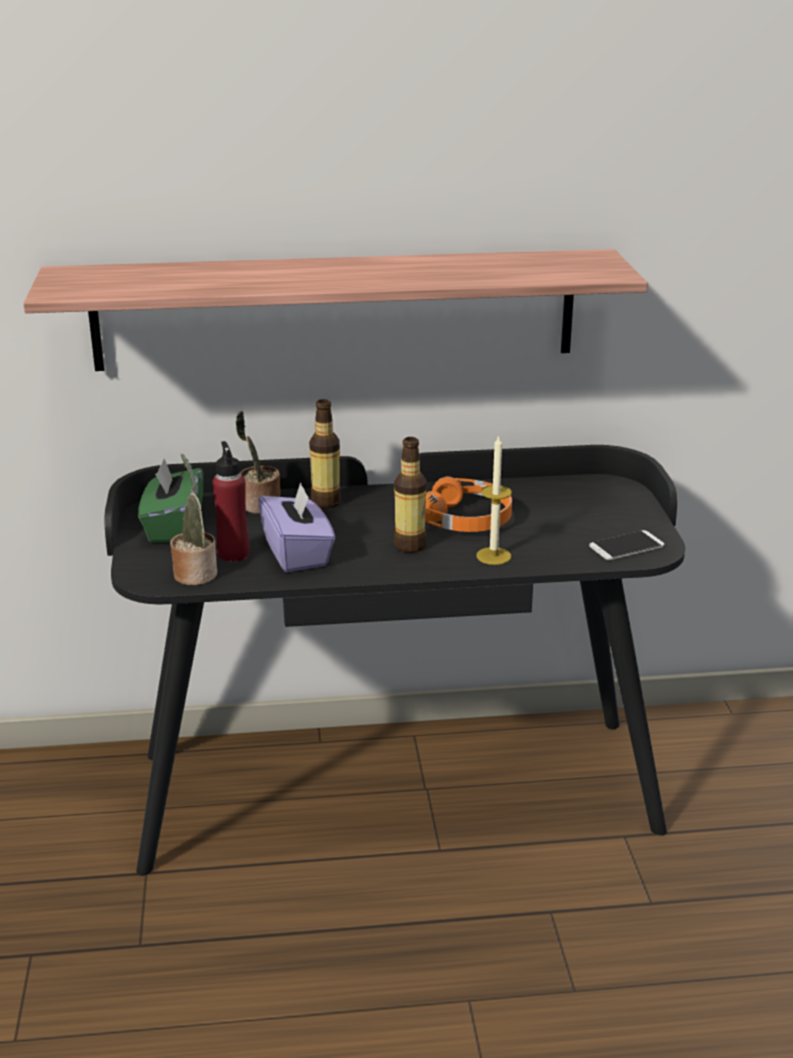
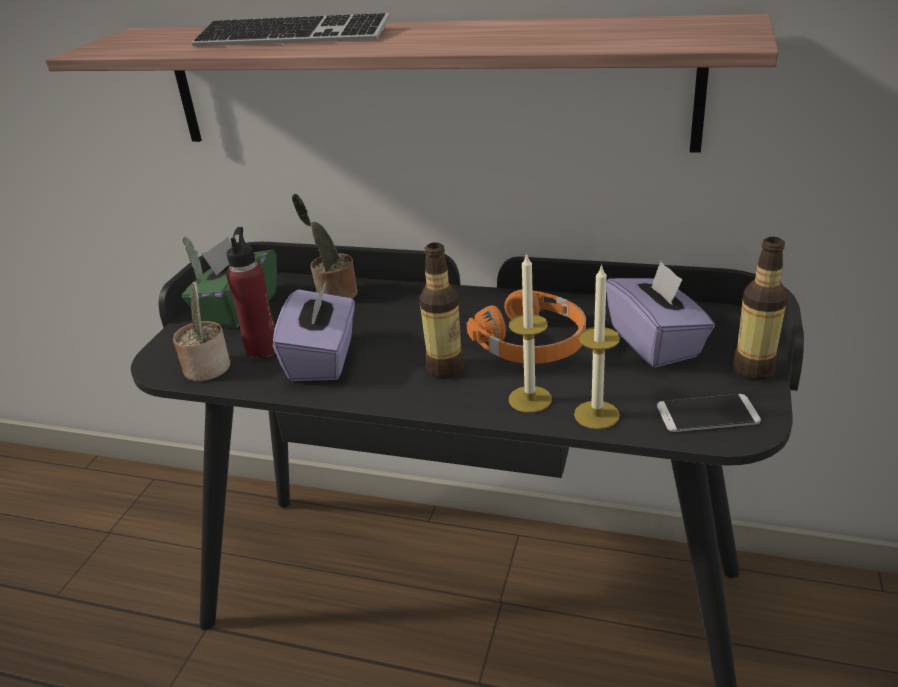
camera: 25 degrees right, 5 degrees up
(246, 275) = (292, 37): none -> keyboard
(326, 502) = (400, 300): bottle -> bottle (753, 370)
(550, 558) = (596, 415): none -> candle
(561, 506) = (655, 342): none -> purple tissue box

